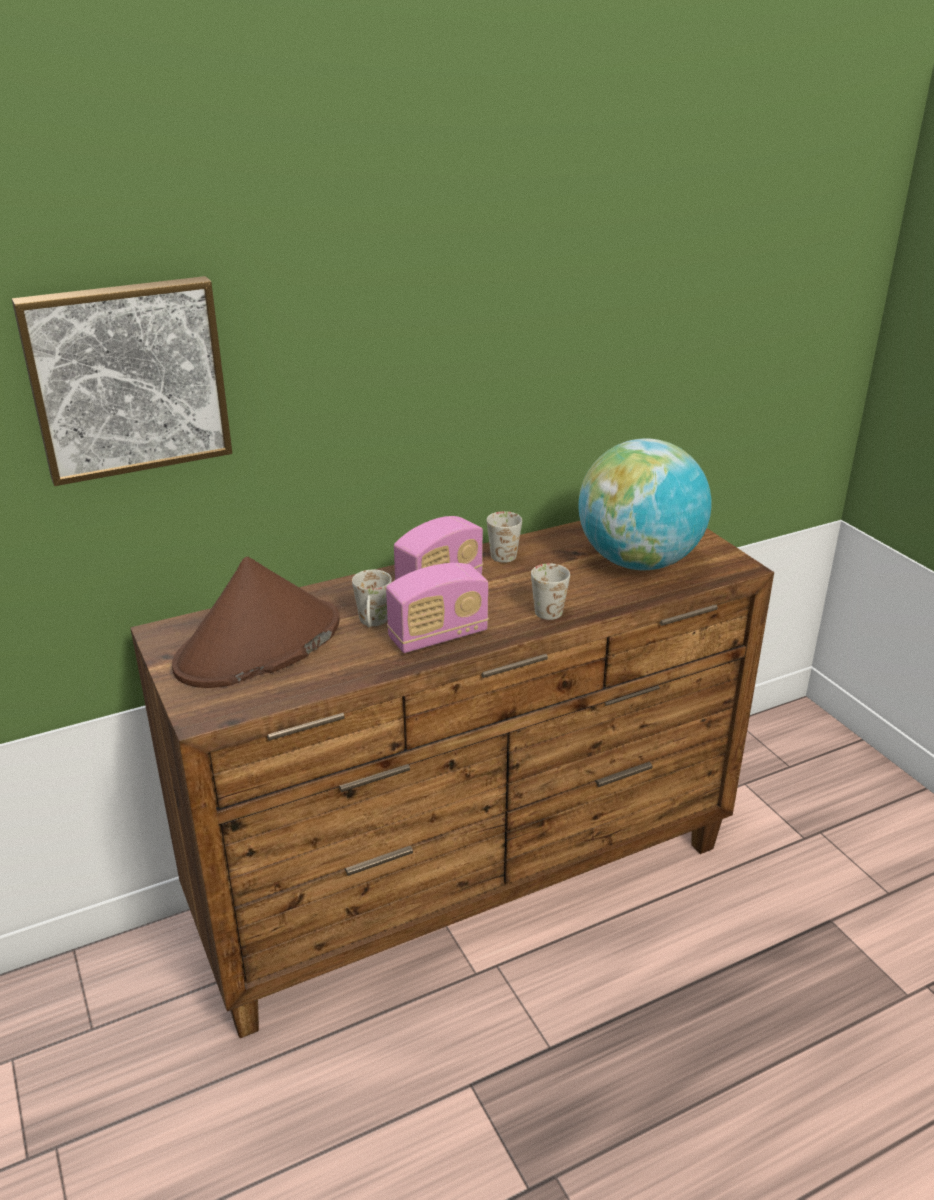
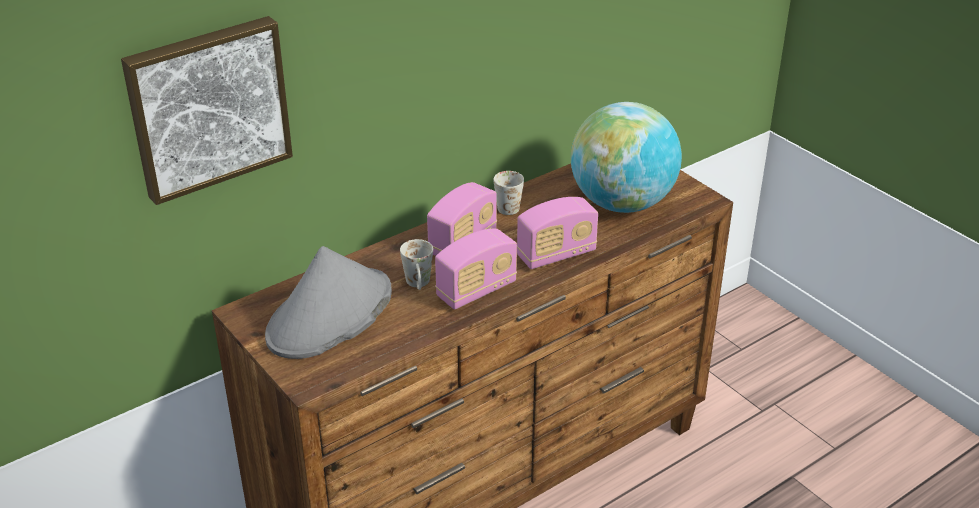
camera: 10 degrees left, 5 degrees up
(258, 645) = (330, 315): brown hat -> grey hat
(545, 607) = (556, 255): white mug -> radio

